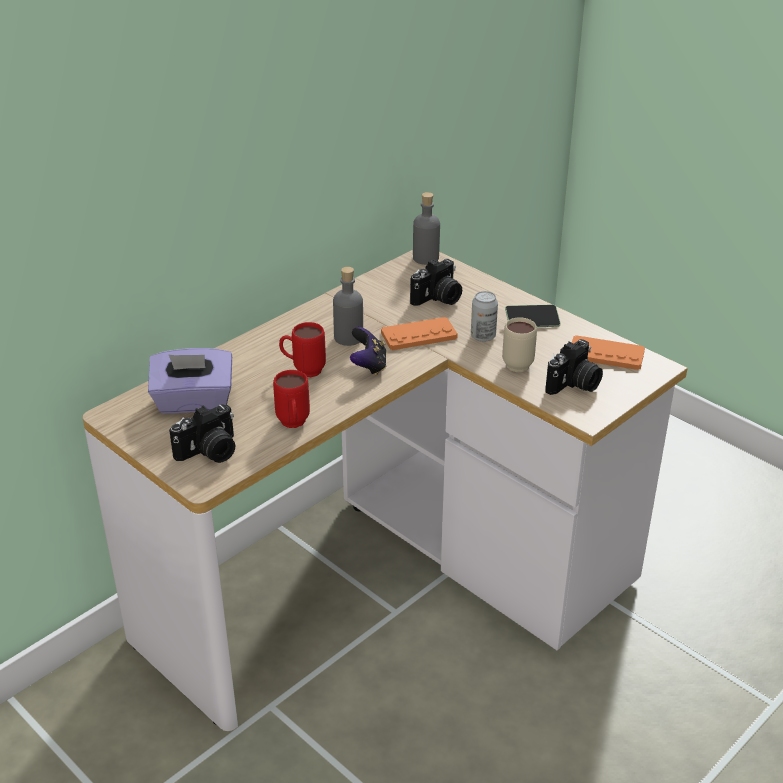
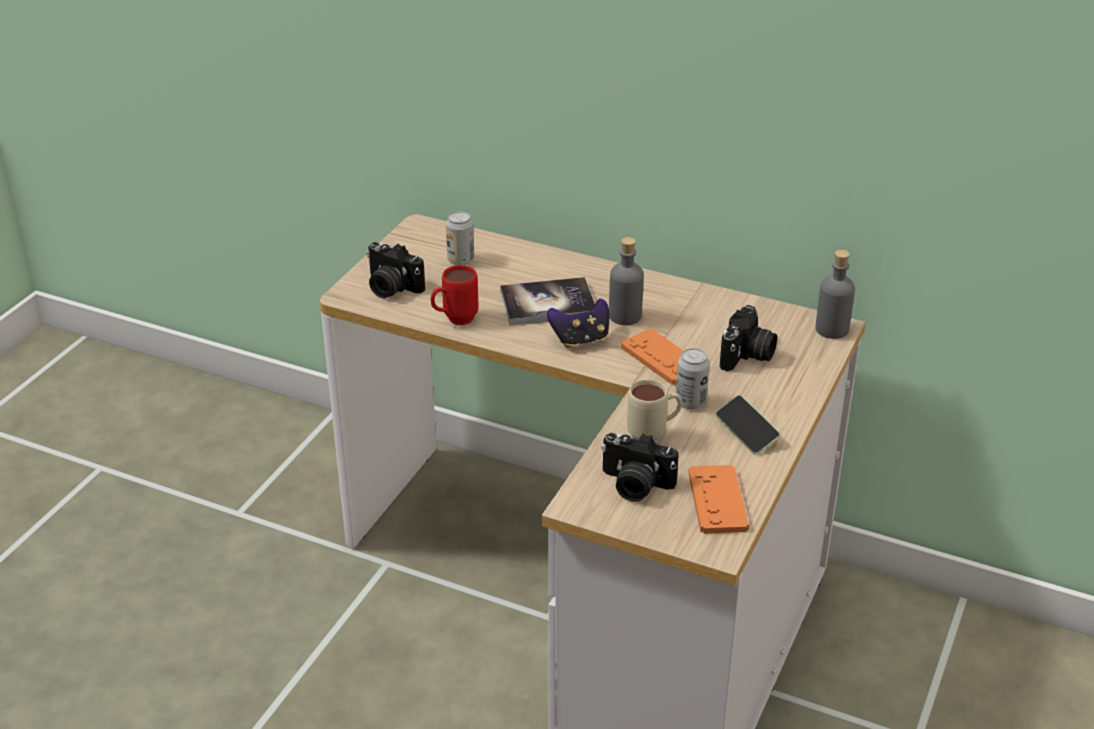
camera: 70 degrees right, 0 degrees up
(193, 402) = (460, 260): purple tissue box -> can
(303, 370) = (548, 304): red mug -> book
(438, 299) = (747, 356): camera -> camera turned 90 degrees counterclockwise

